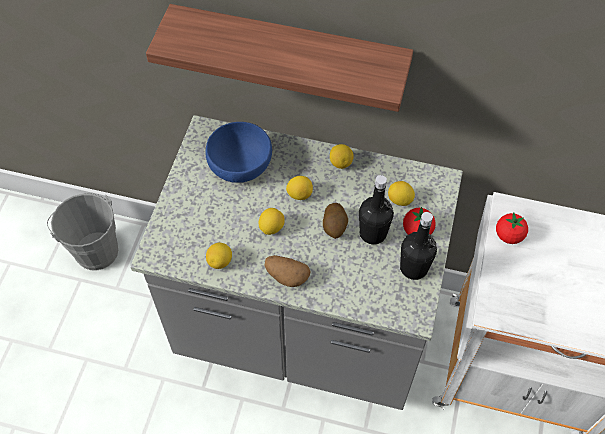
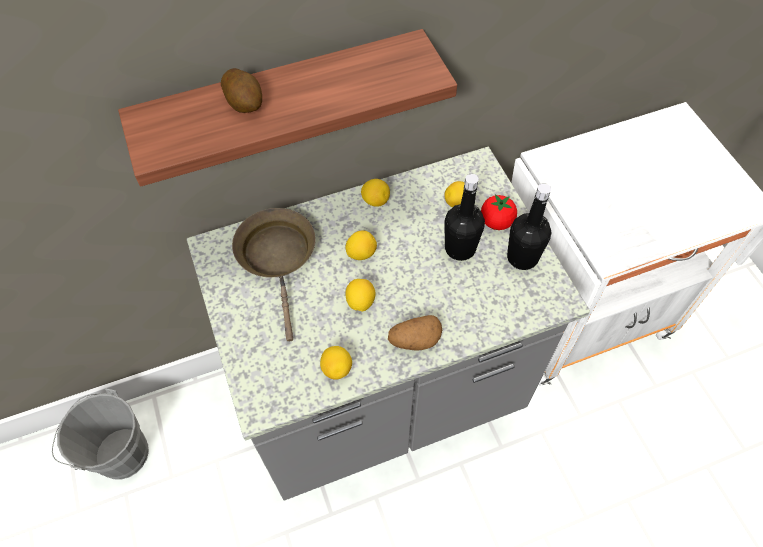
camera: 35 degrees left, 0 degrees up
(241, 164) = (278, 258): blue bowl -> brown frying pan
(334, 226) = (420, 263): potato -> potato (245, 103)
(508, 235) = (565, 183): tomato -> none

